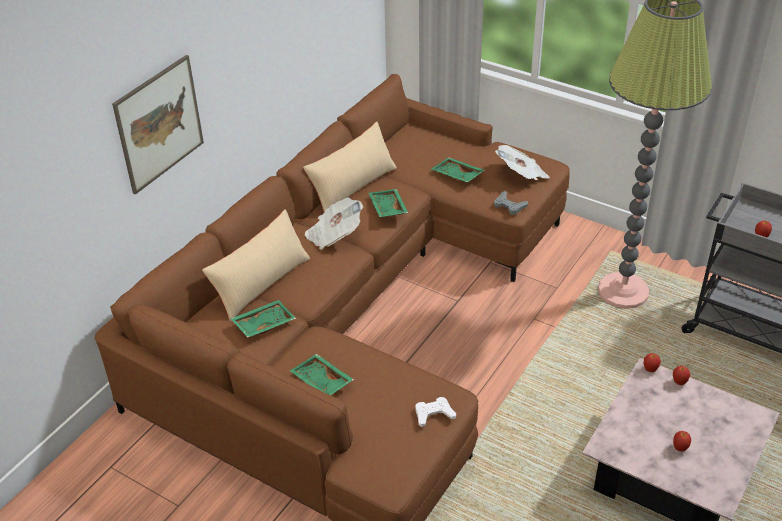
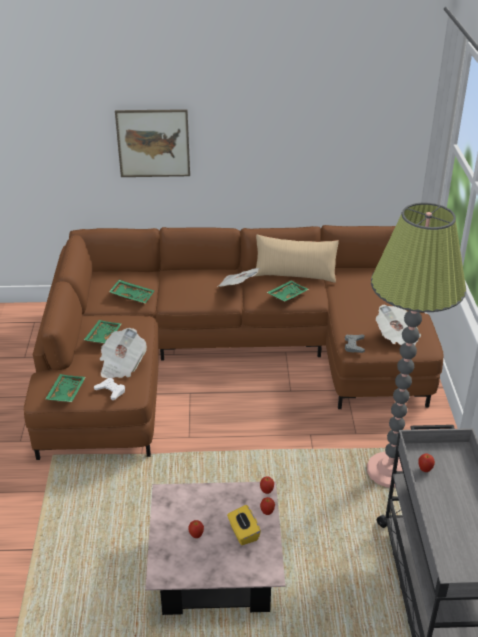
camera: 55 degrees right, 5 degrees down
(261, 283) = (167, 280): beige pillow -> none
(392, 386) = (121, 365): none -> newspaper
(457, 176) = (360, 310): green tray -> green tray (65, 393)
(697, 412) = (243, 533): none -> yellow tissue box

